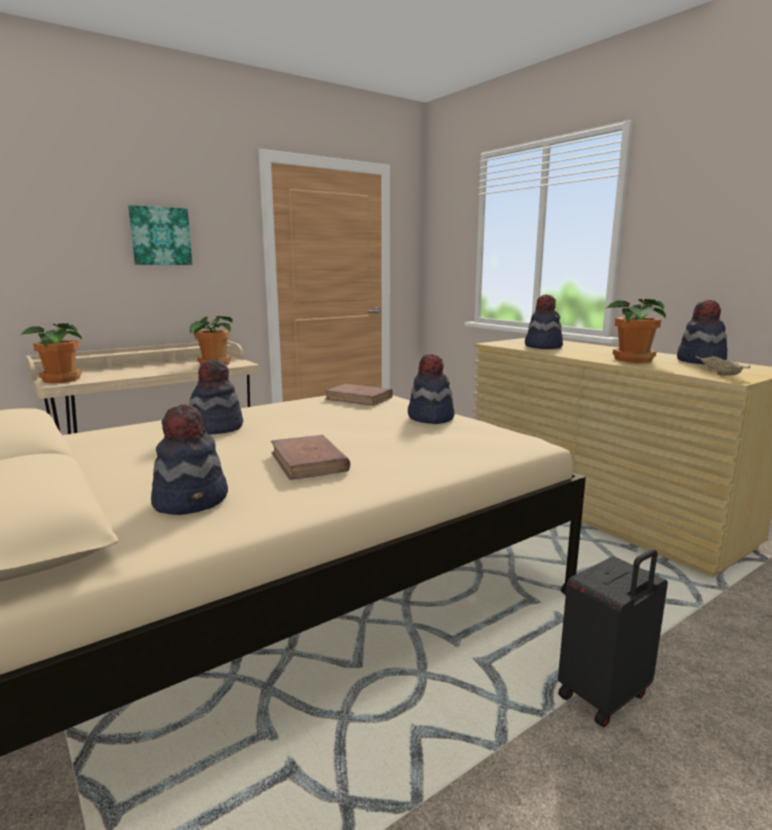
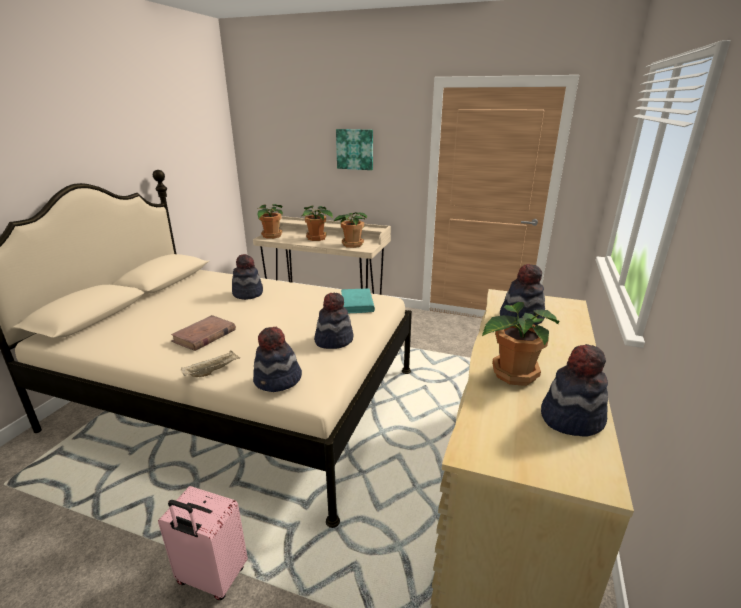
camera: 55 degrees right, 10 degrees up
(145, 369) = (317, 238): none -> potted plant
(192, 501) = (136, 331): hat -> hat (278, 381)
(359, 398) = (357, 303): brown book -> turquoise book
(605, 697) = (211, 577): black suitcase -> pink suitcase
(718, 373) = (497, 438): beige tray -> beige tray (212, 371)

